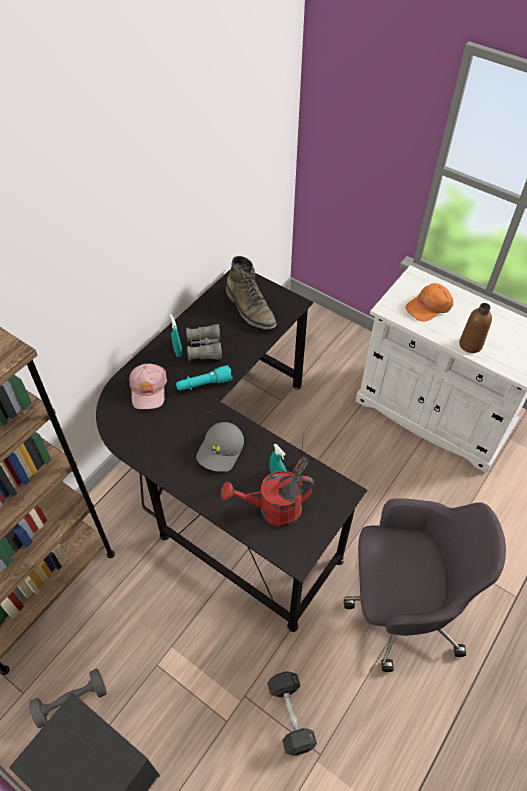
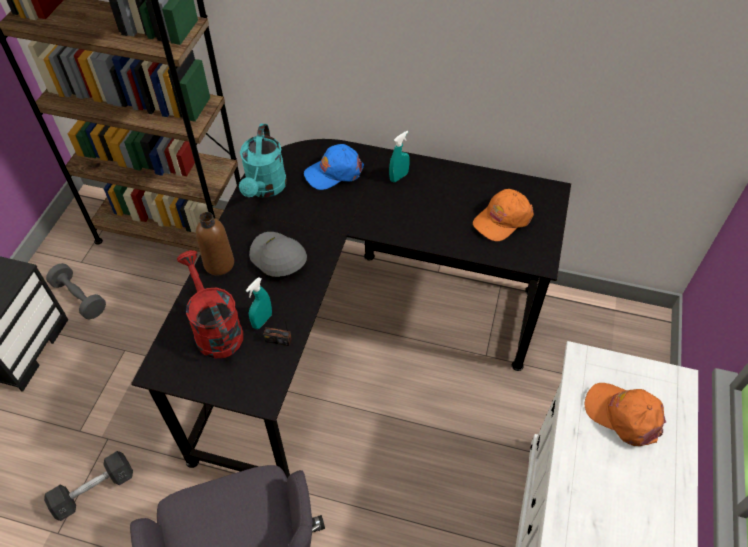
camera: 70 degrees right, 0 degrees up
(140, 441) = (265, 188): none -> turquoise watering can
(148, 389) = (334, 172): pink cap -> blue cap
(204, 348) = (416, 198): grey binoculars -> none
(204, 384) = (363, 214): turquoise flashlight -> none
(221, 451) = (277, 259): grey cap -> grey cap turned 45 degrees clockwise
(250, 309) = (502, 219): green boot -> orange cap
(470, 344) = (578, 492): brown bottle -> brown bottle (219, 264)

